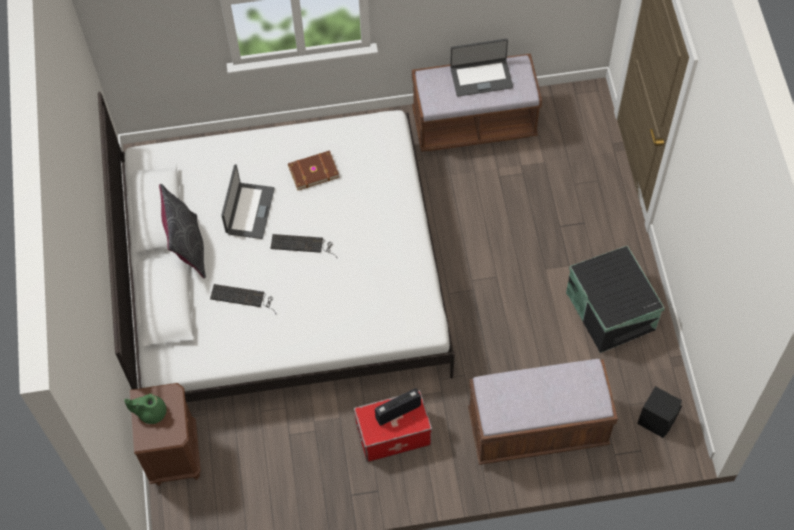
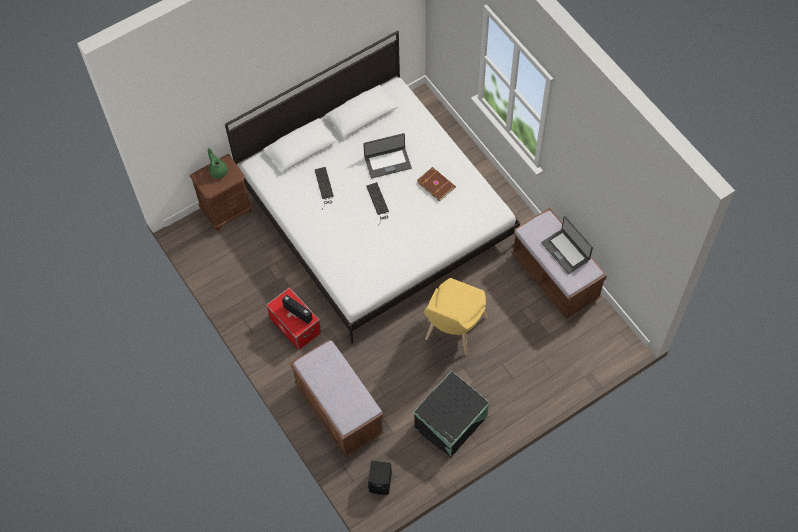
camera: 65 degrees right, 0 degrees up
(188, 248) = (344, 142): grey pillow -> none
(492, 259) = (453, 331): none -> yellow chair

